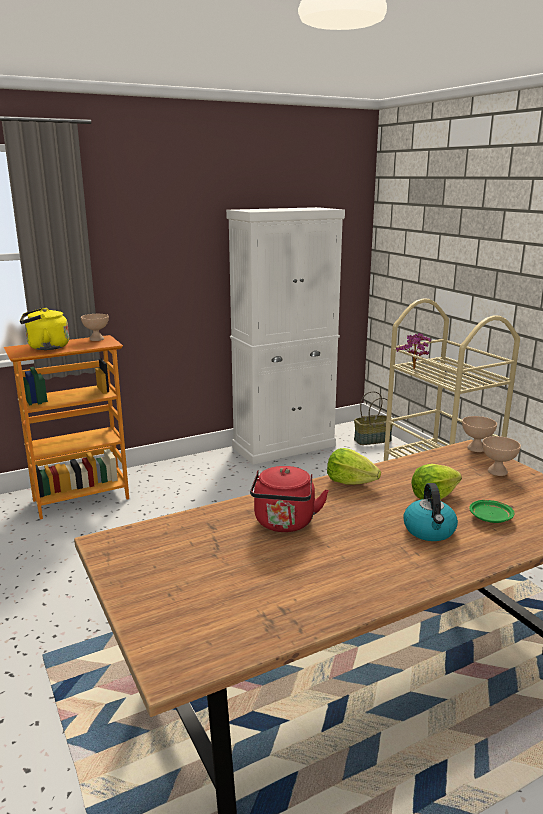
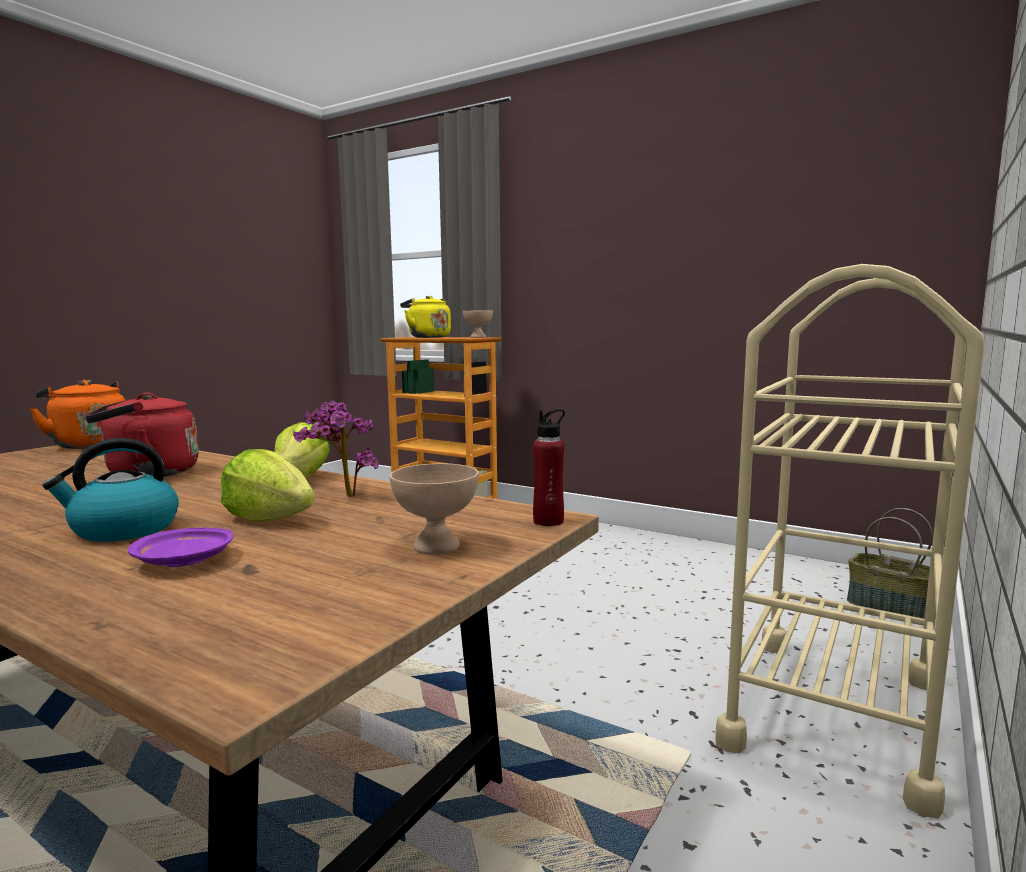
camera: 60 degrees right, 10 degrees down
(112, 548) = (89, 444): none -> orange kettle
(284, 446) = (726, 557): white cabinet -> none
(414, 369) = (798, 420): potted plant -> potted plant (343, 496)
(476, 448) = (548, 521): beige bowl -> red bottle
(490, 518) = (185, 561): green plate -> purple plate

